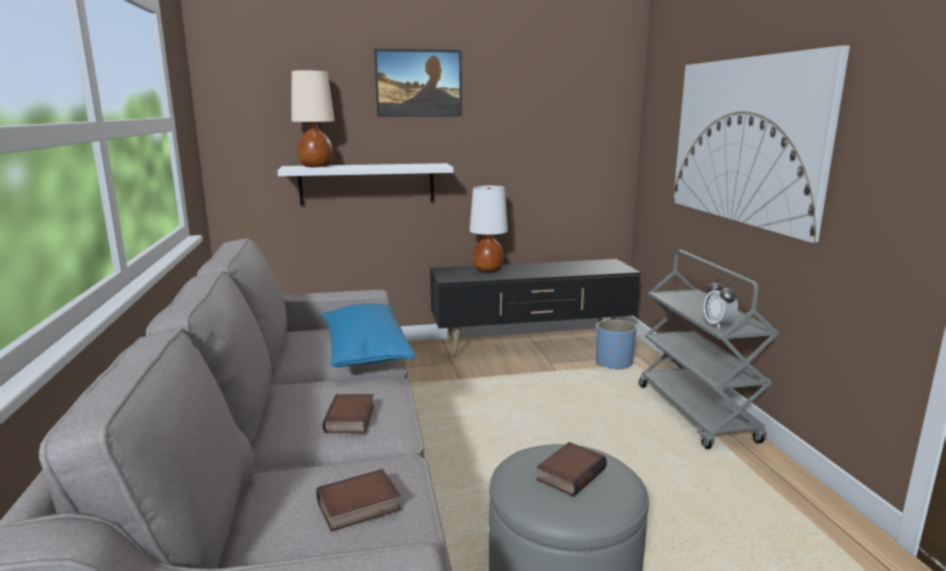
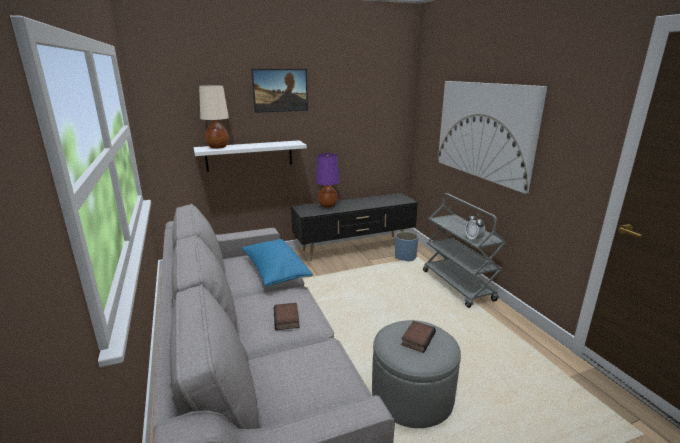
camera: 10 degrees left, 5 degrees up
(358, 508) = (316, 376): book -> none
(487, 270) = (327, 206): white table lamp -> purple table lamp

